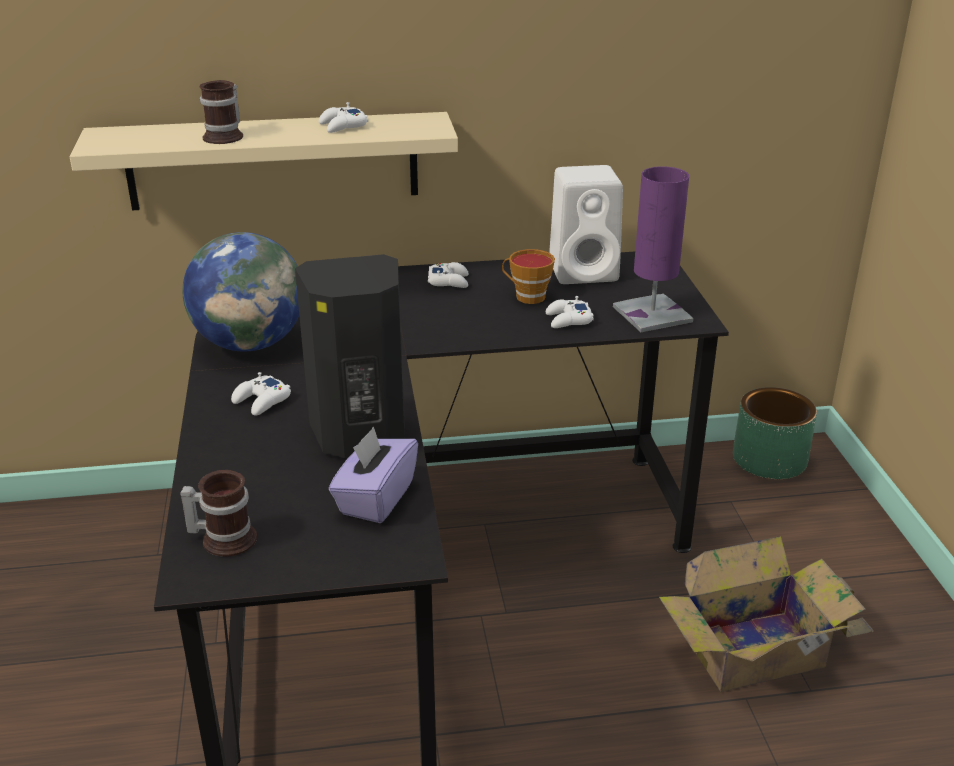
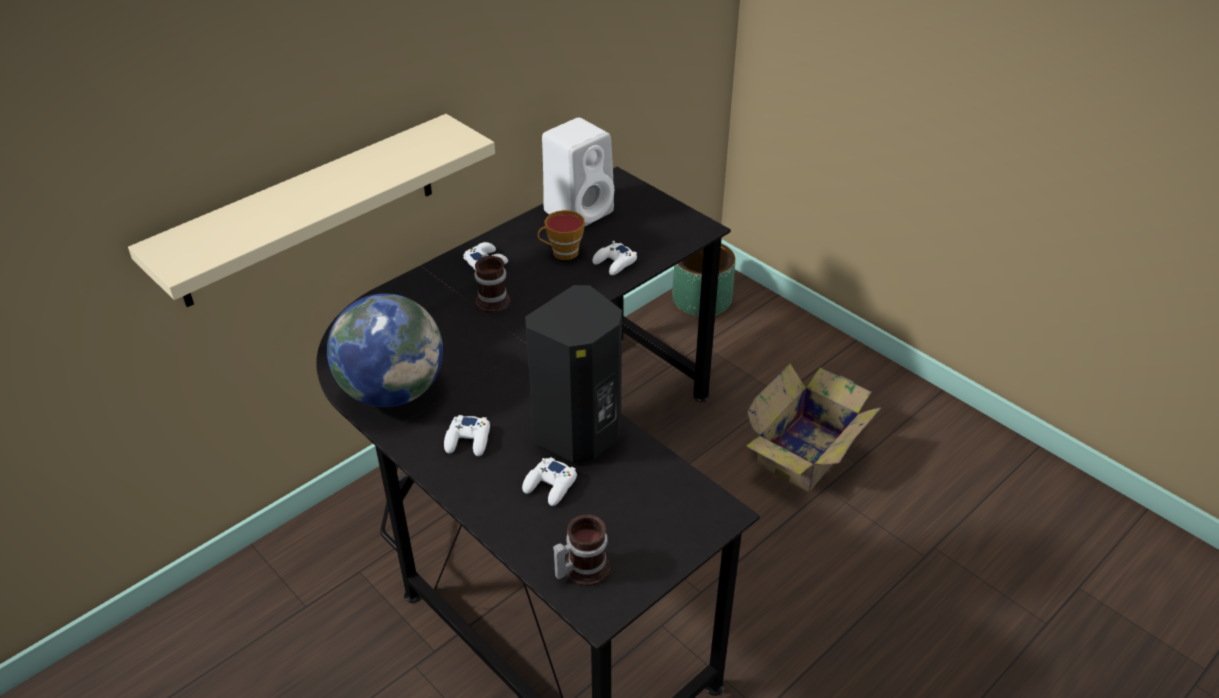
camera: 35 degrees left, 10 degrees up
(227, 136) = (292, 209): mug -> mug (493, 299)
(343, 126) = (381, 160): white game controller -> white game controller (550, 486)
(375, 498) = (649, 481): purple tissue box -> none
(652, 314) = (667, 234): purple table lamp -> none

